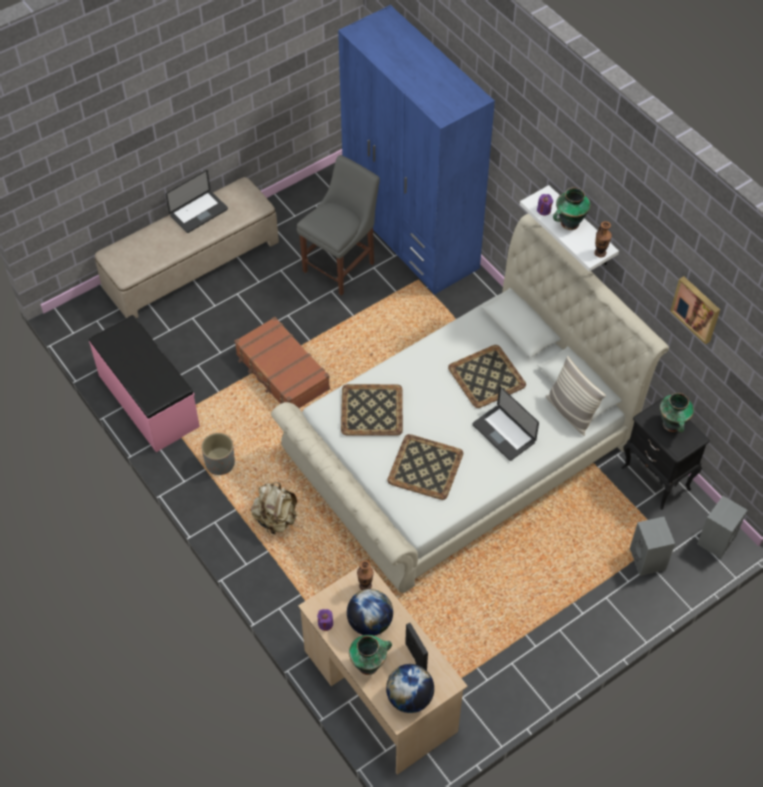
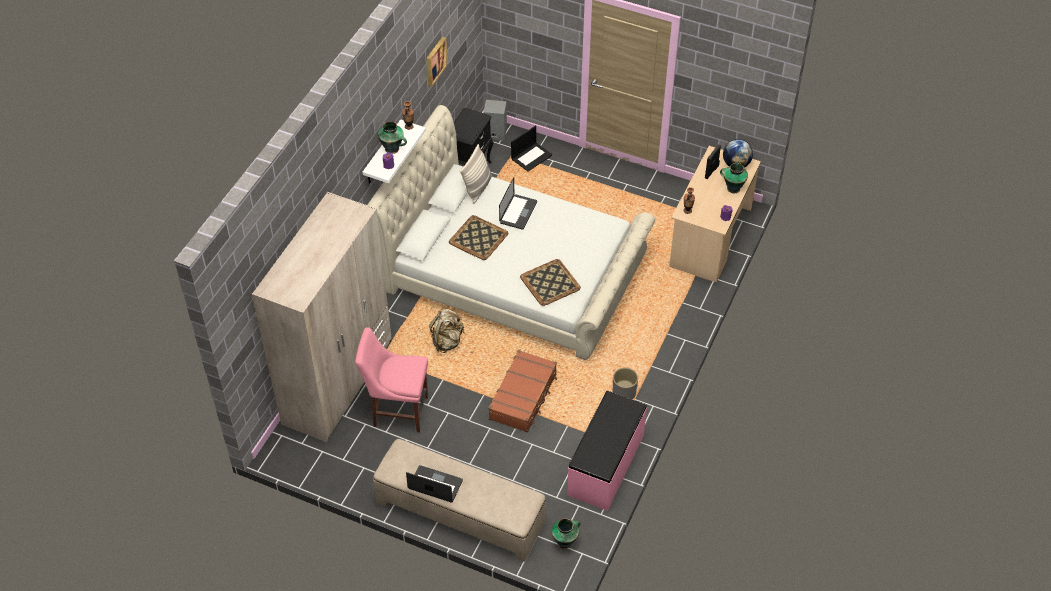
camera: 120 degrees left, 5 degrees down
(275, 519) = (641, 341): beige backpack -> beige backpack (447, 341)
(341, 265) = (397, 410): grey chair -> pink chair
(370, 622) = (708, 199): globe -> none
(410, 234) = (338, 382): blue wardrobe -> beige wardrobe
(426, 467) = (571, 238): tray -> none
(648, 560) = (531, 157): grey speaker -> laptop
(672, 425) = (465, 125): vase -> vase (565, 542)

